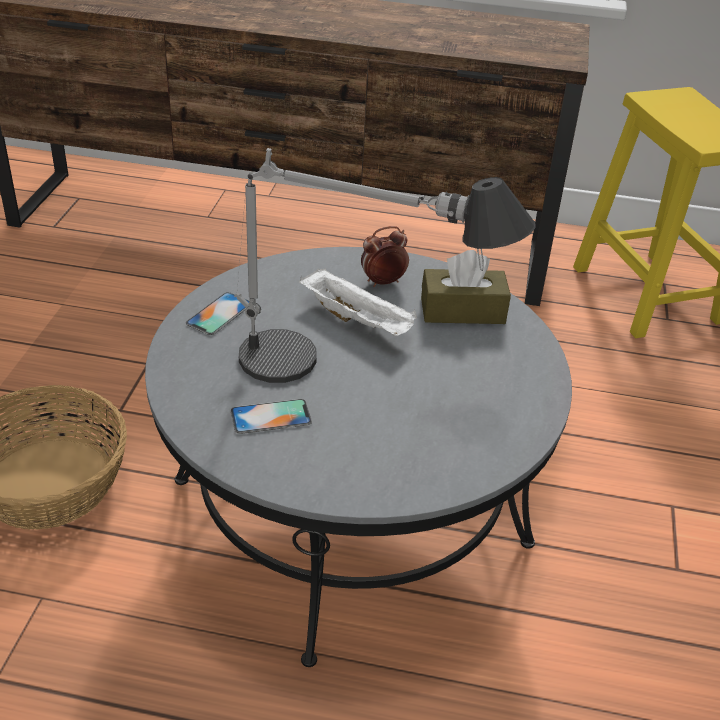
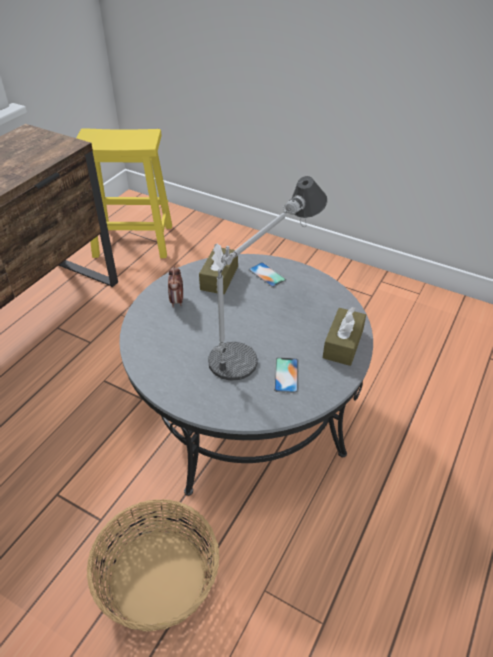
camera: 70 degrees left, 5 degrees up
(219, 314) = (175, 381): phone -> phone (267, 275)
(358, 320) = (210, 320): white tray -> none
(373, 475) = (343, 344): none -> brown tissue box

